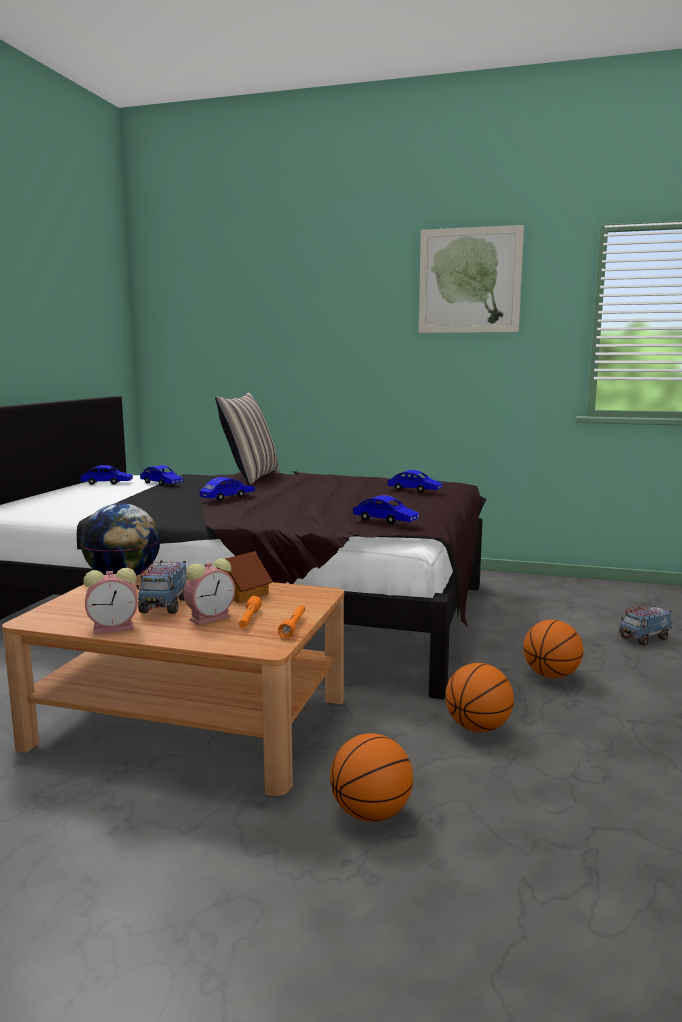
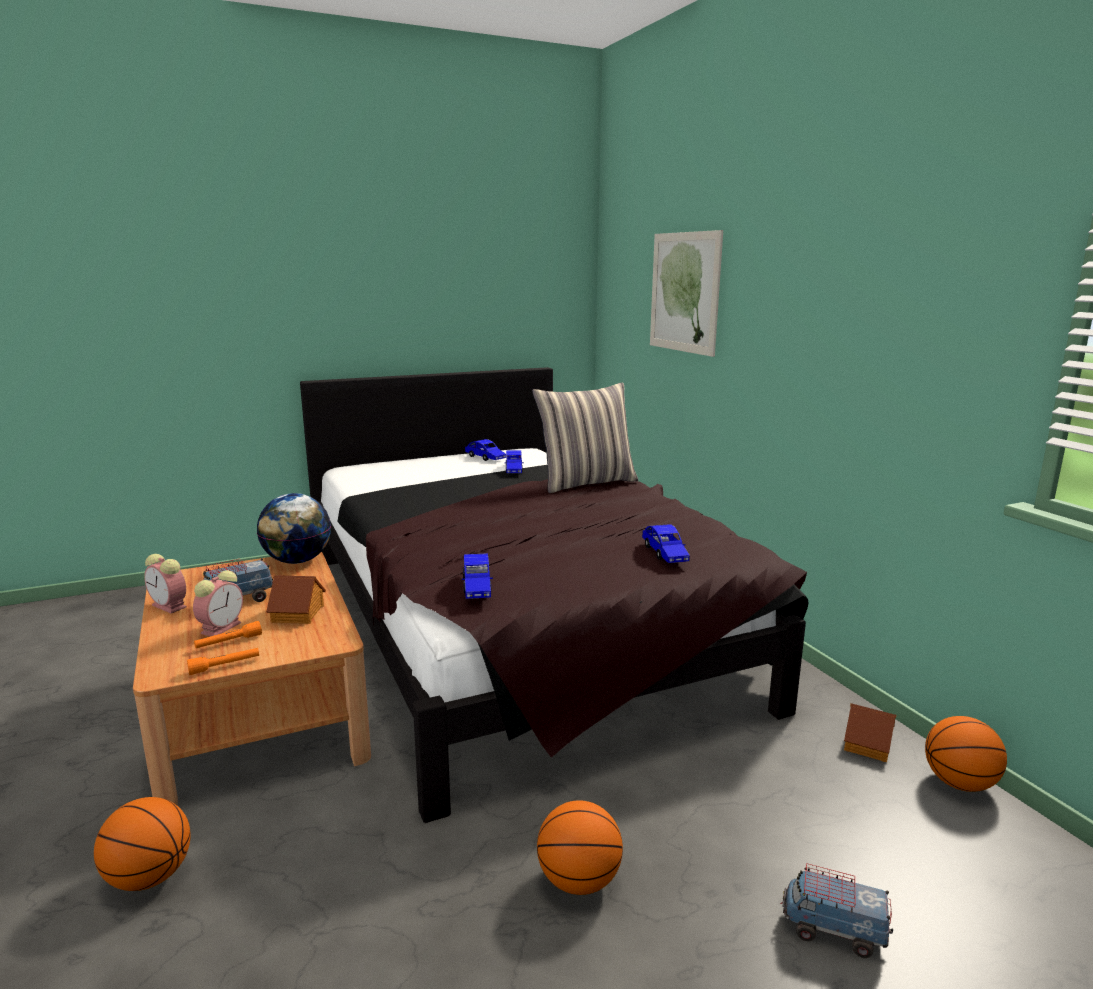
camera: 50 degrees right, 5 degrees up
(211, 617) = (222, 627): alarm clock -> alarm clock turned 75 degrees counterclockwise
(228, 497) = (479, 504): blue toy car -> none
(469, 280) = (887, 247): picture -> picture (684, 292)
(477, 727) = (375, 875): basketball -> basketball (959, 783)
(525, 584) = (868, 745): none -> toy house

